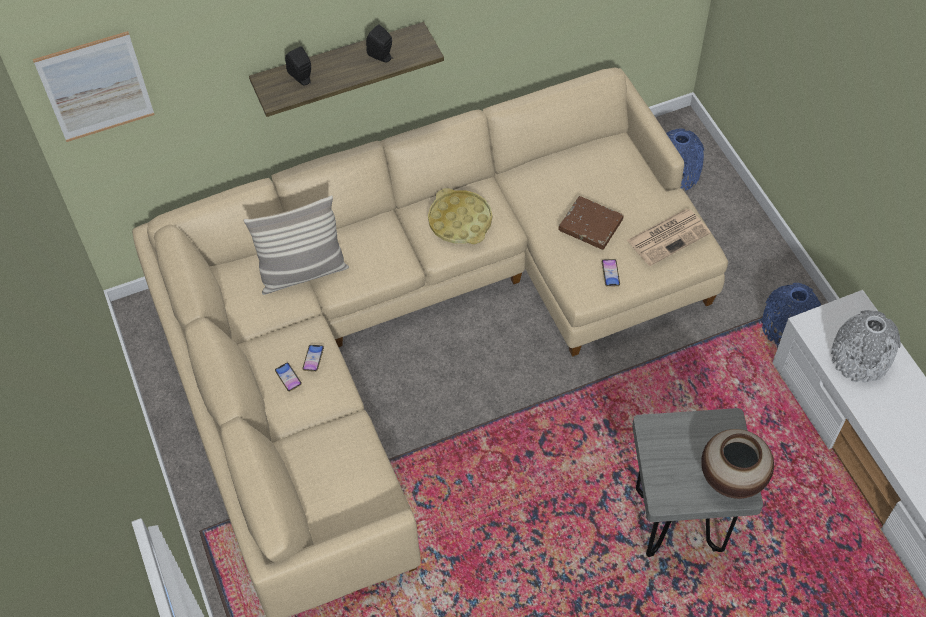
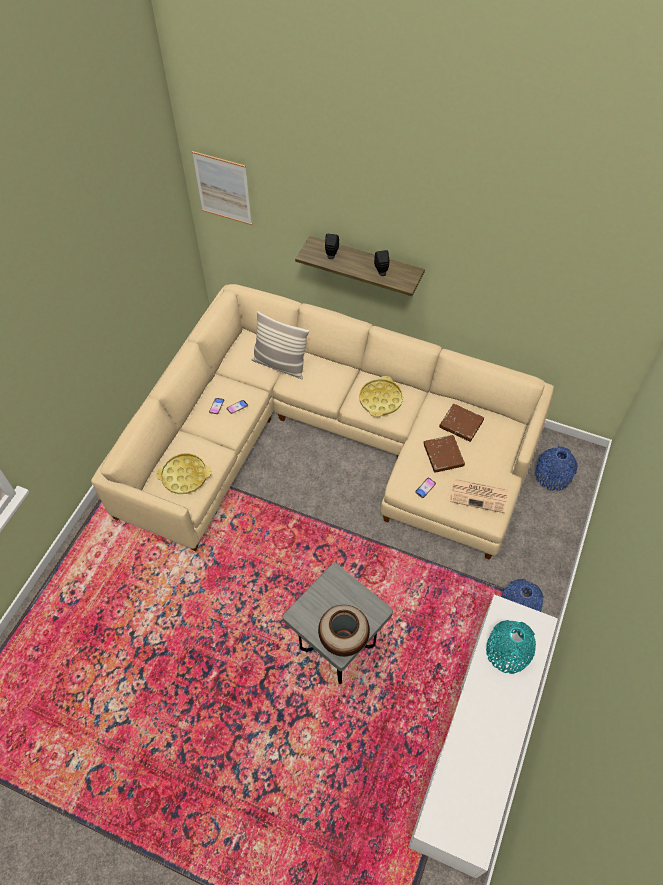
camera: 45 degrees right, 0 degrees up
(347, 484) = (184, 476): none -> yellow tray
(570, 180) = (461, 424): none -> brown book
(859, 359) = (508, 652): grey vase -> turquoise vase

